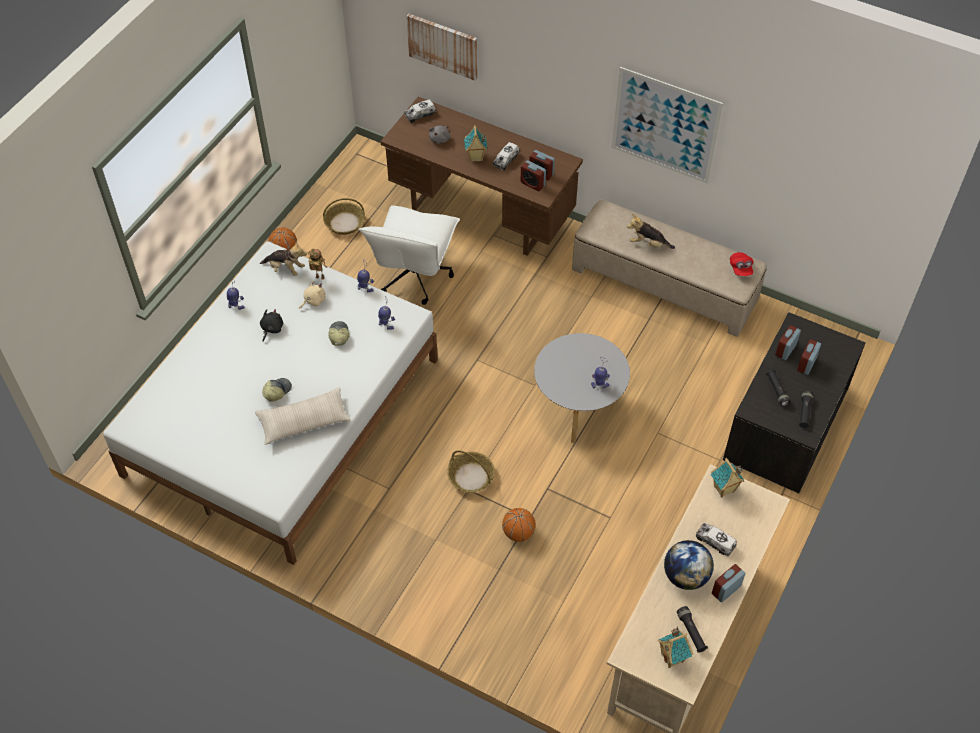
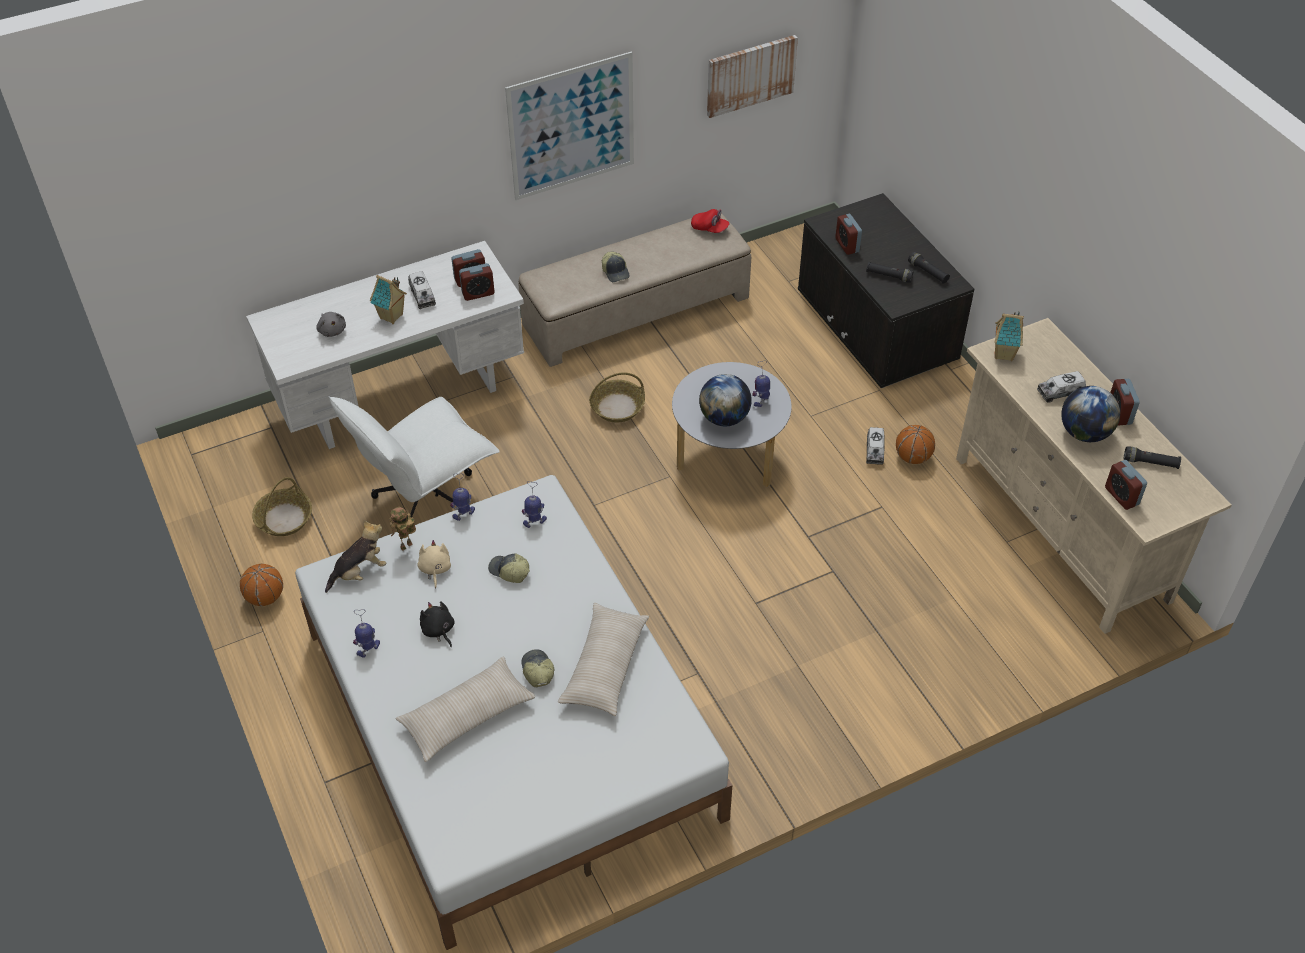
camera: 55 degrees left, 5 degrees down
(222, 377) = (467, 716): none -> beige pillow
(415, 275) = (427, 496): white office chair -> white office chair turned 90 degrees clockwise
(420, 115) = (277, 328): toy truck -> toy truck (874, 451)
(443, 46) = (265, 219): picture -> picture (750, 75)
(471, 477) = (742, 591): basket -> basket (617, 407)
(482, 214) = (402, 395): brown desk -> white desk
(518, 533) = (844, 589): basketball -> basketball (912, 457)
(565, 374) = (724, 418): none -> globe
(648, 244) = (616, 272): plush toy -> cap
(673, 658) = (1171, 491): toy house -> none
(806, 364) = (875, 241): alarm clock -> alarm clock (1121, 496)

